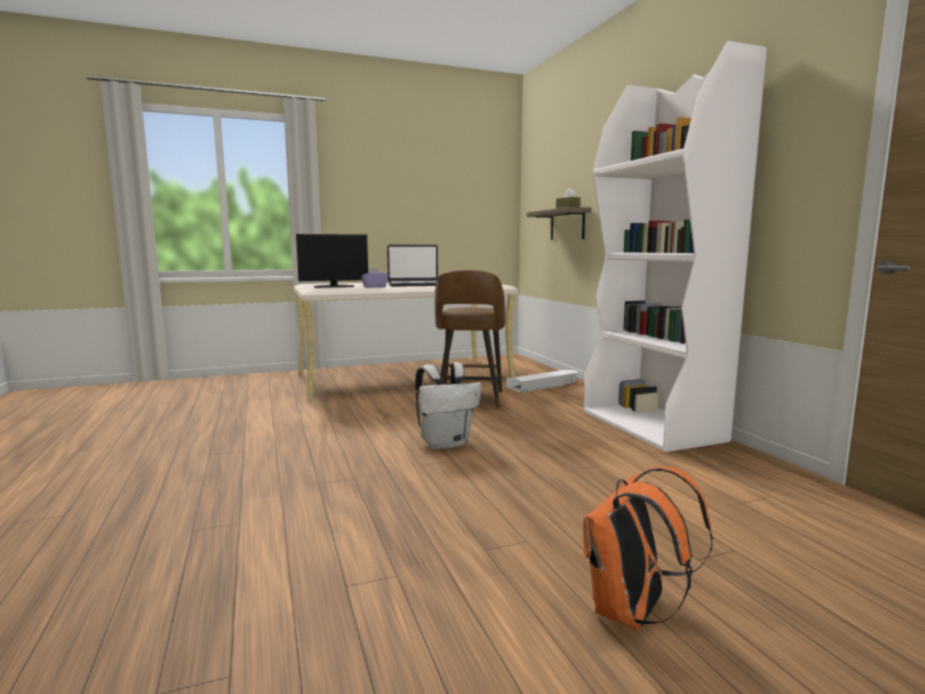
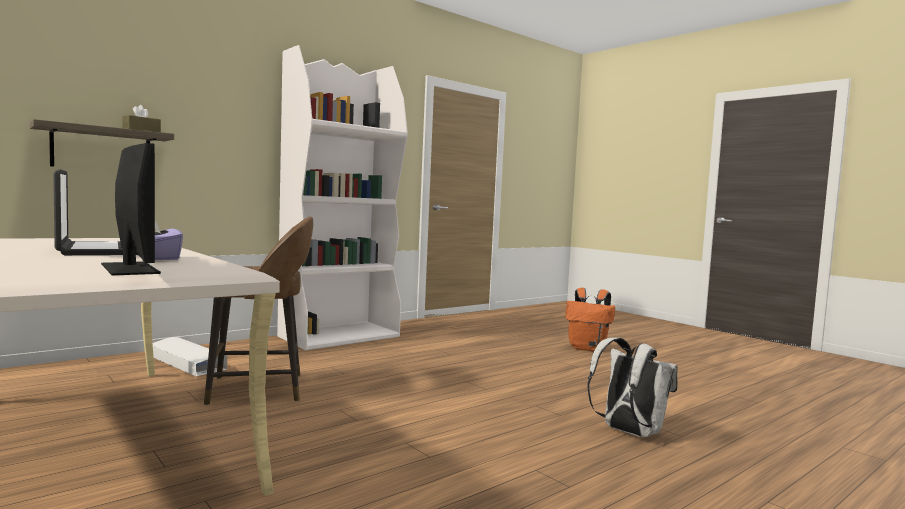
camera: 110 degrees left, 5 degrees down
(445, 443) = (428, 386): white backpack -> white backpack (628, 432)

